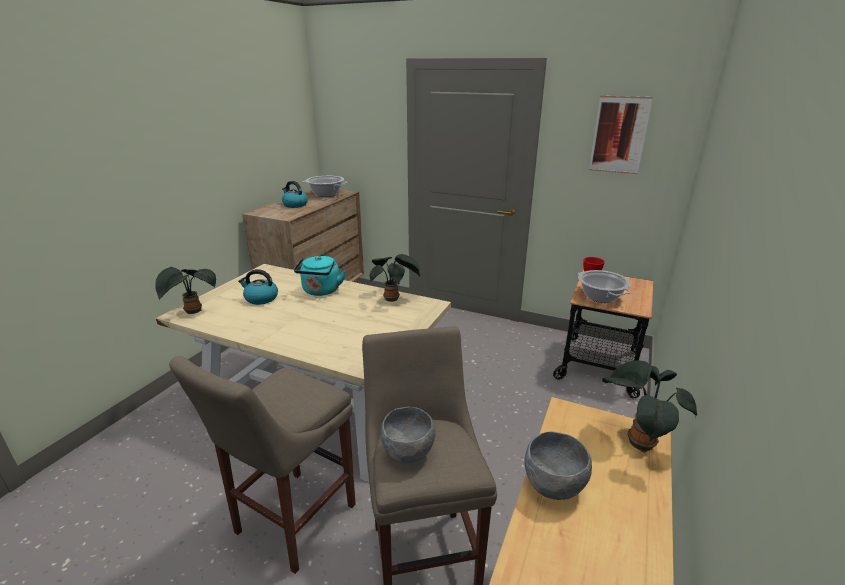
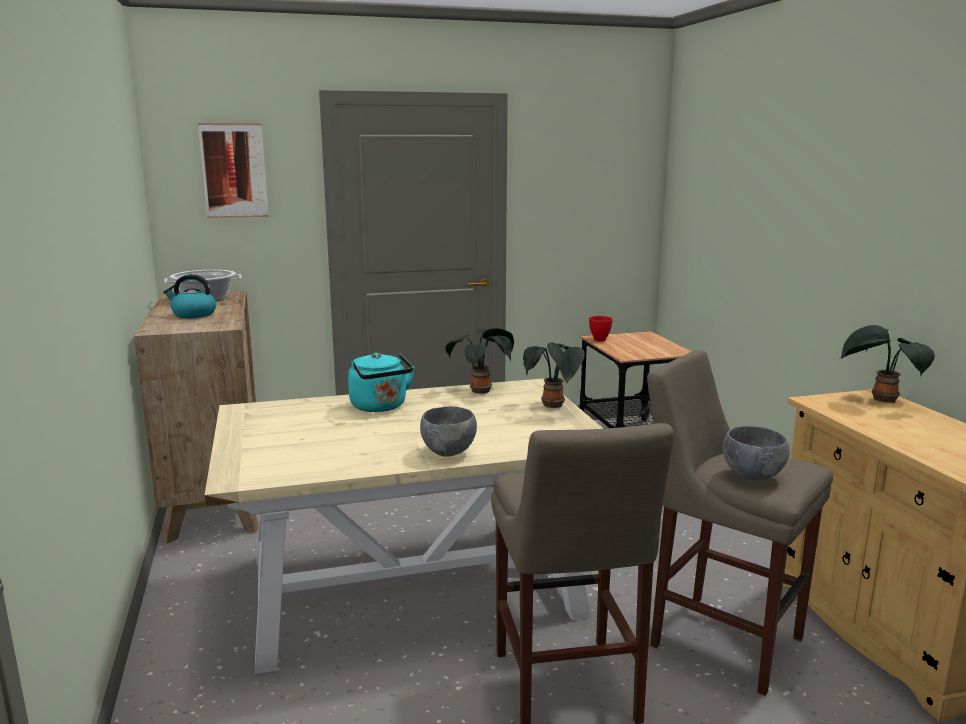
camera: 40 degrees left, 10 degrees down
(192, 312) = (250, 472): potted plant -> potted plant (554, 406)
(261, 298) = (317, 433): kettle -> none
(554, 486) = (893, 434): grey bowl -> grey bowl (449, 452)
(600, 297) = (636, 351): cooking pot -> none
(619, 135) = (592, 176): picture -> picture (234, 171)

